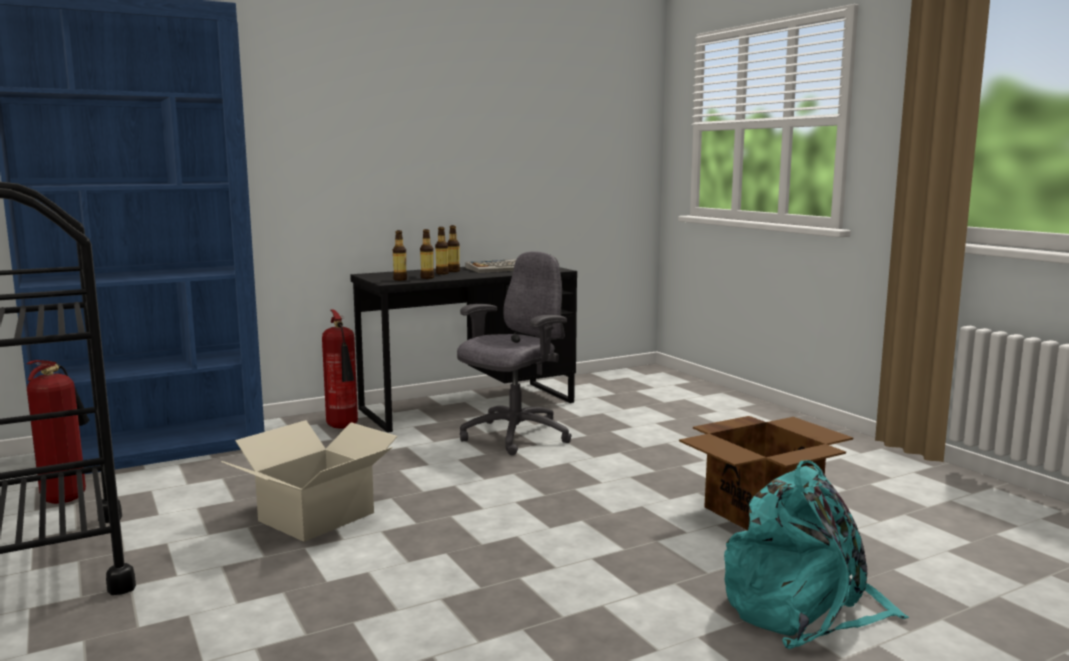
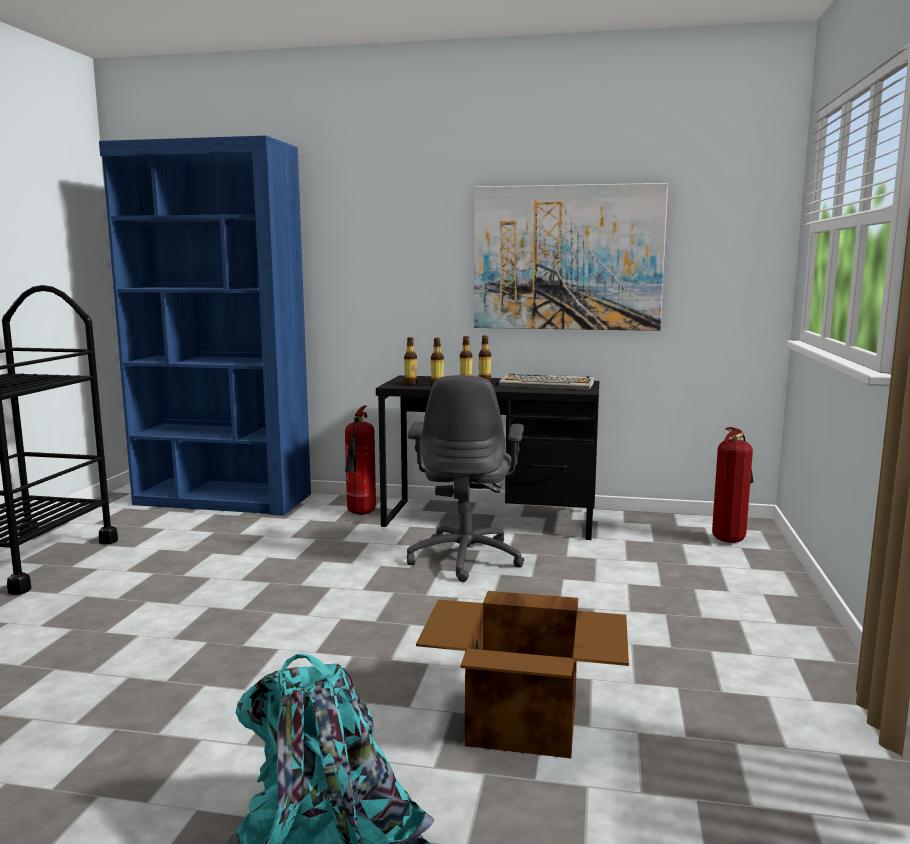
camera: 40 degrees right, 0 degrees up
(66, 498) = (121, 520): fire extinguisher -> fire extinguisher (729, 539)
(317, 517) = (200, 580): cardboard box -> none
(501, 149) = (567, 258): none -> picture
(514, 436) = (466, 558): grey office chair -> grey office chair turned 105 degrees clockwise

